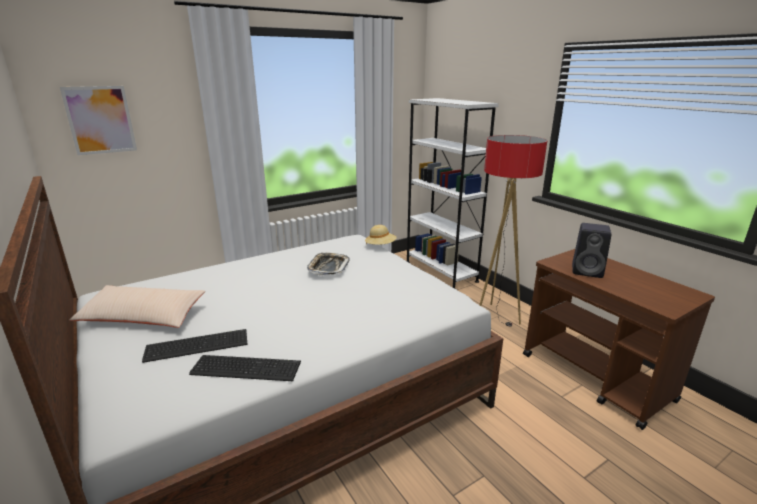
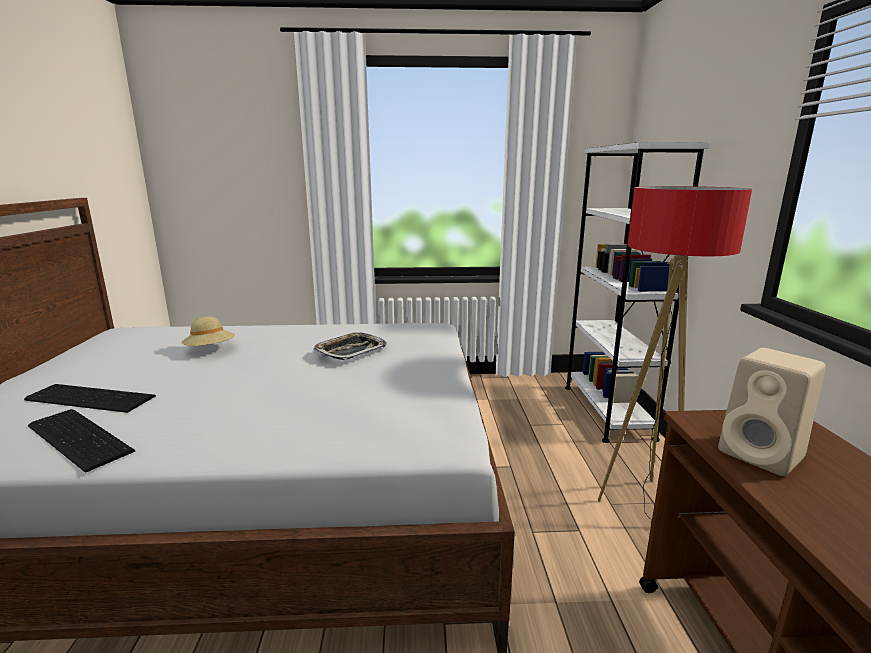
camera: 30 degrees right, 5 degrees down
(100, 120) = (205, 159): picture -> none
(143, 317) = (107, 358): beige pillow -> none
(380, 246) = (452, 341): beige hat -> beige hat (210, 350)
(588, 271) = (763, 455): black speaker -> beige speaker

